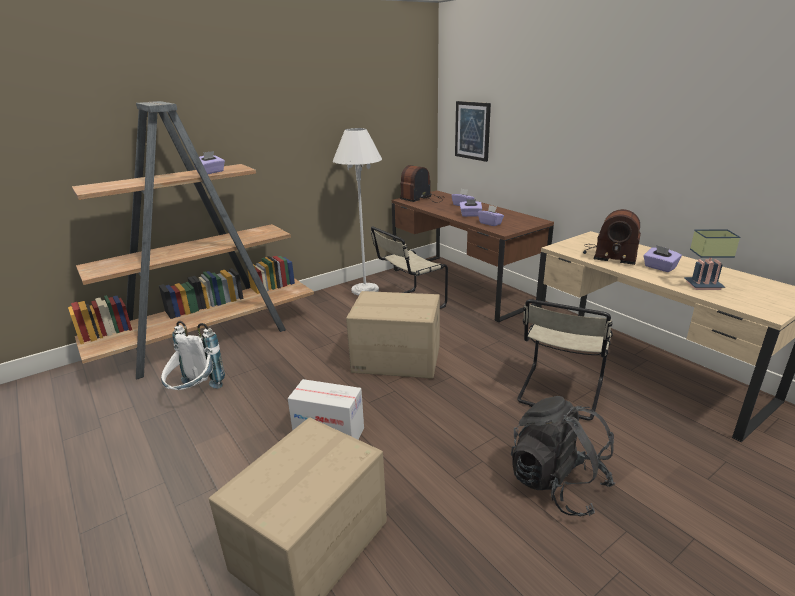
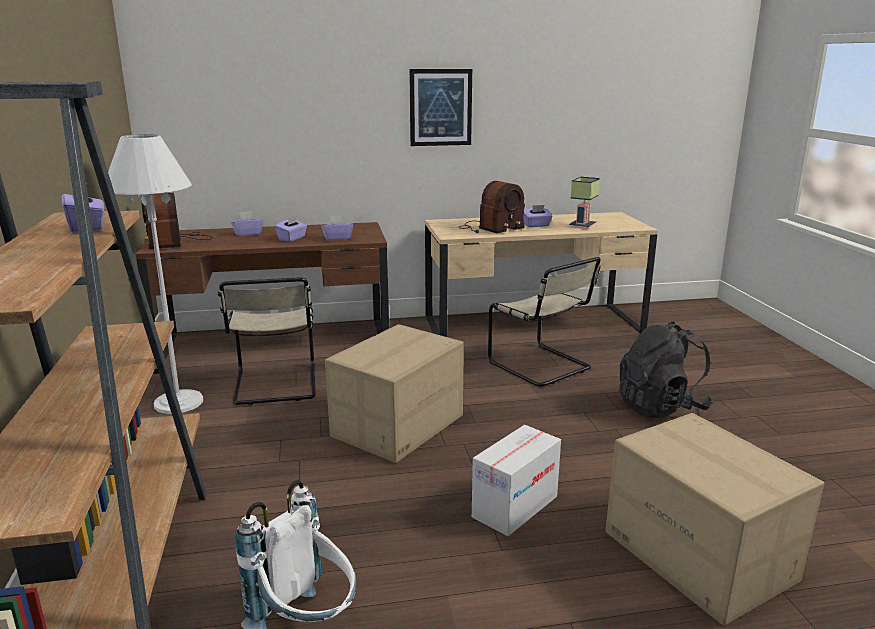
camera: 65 degrees left, 5 degrees down
(472, 130) = (215, 132): picture -> picture (440, 107)

